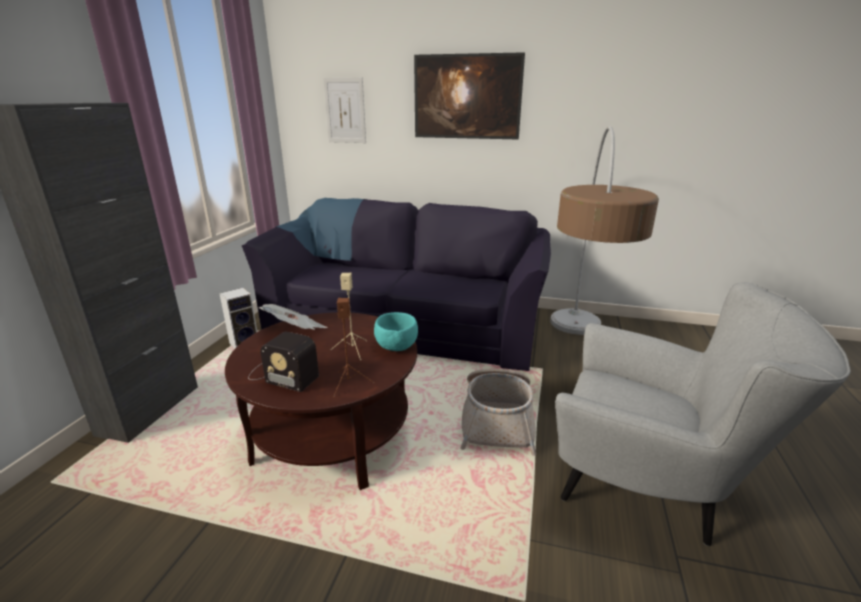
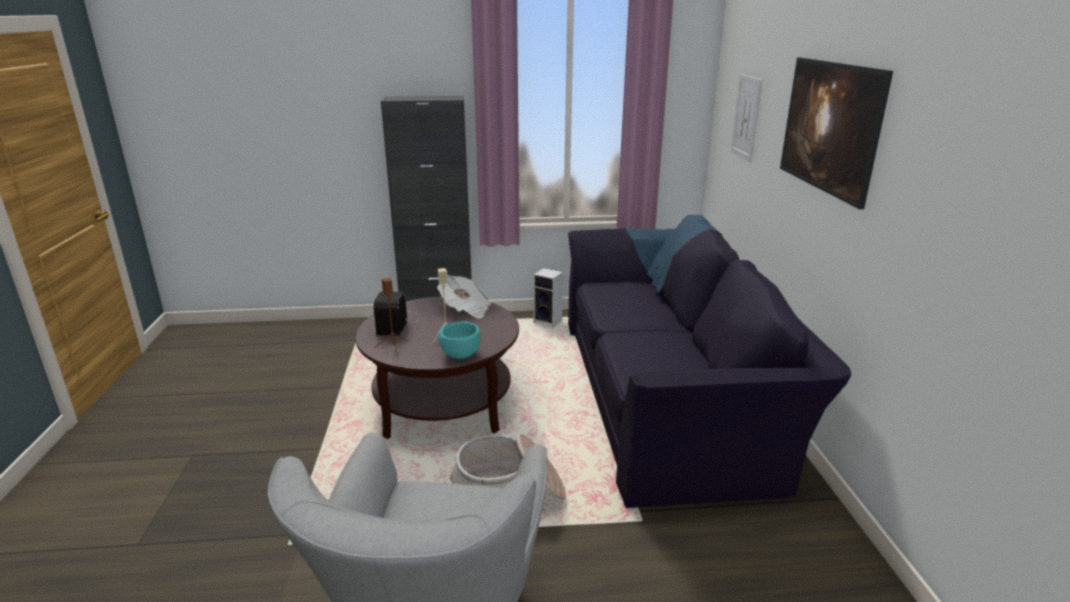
camera: 70 degrees right, 0 degrees up
(576, 357) = (704, 555): floor lamp -> none

